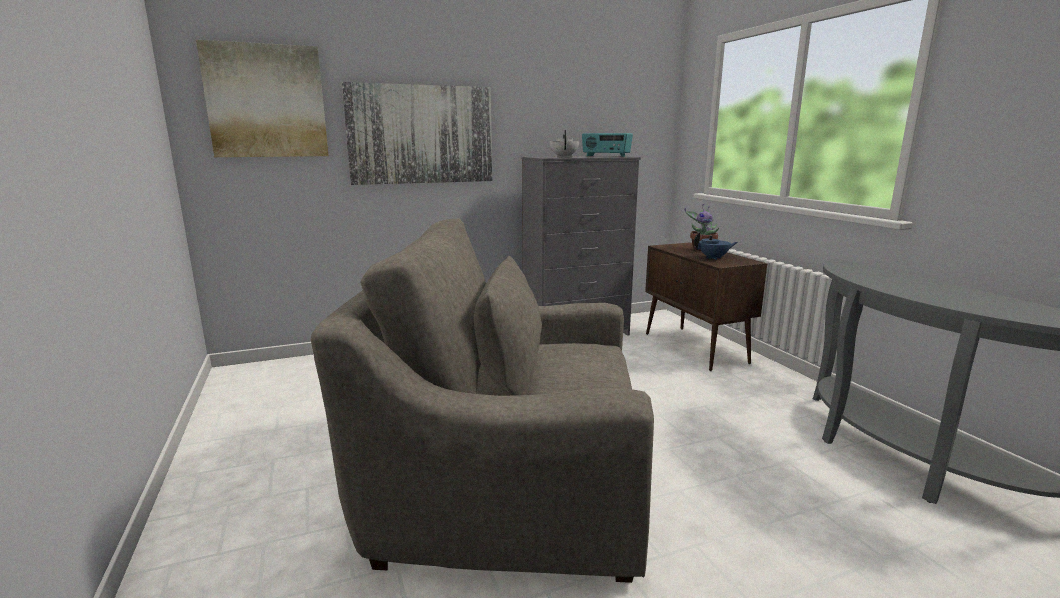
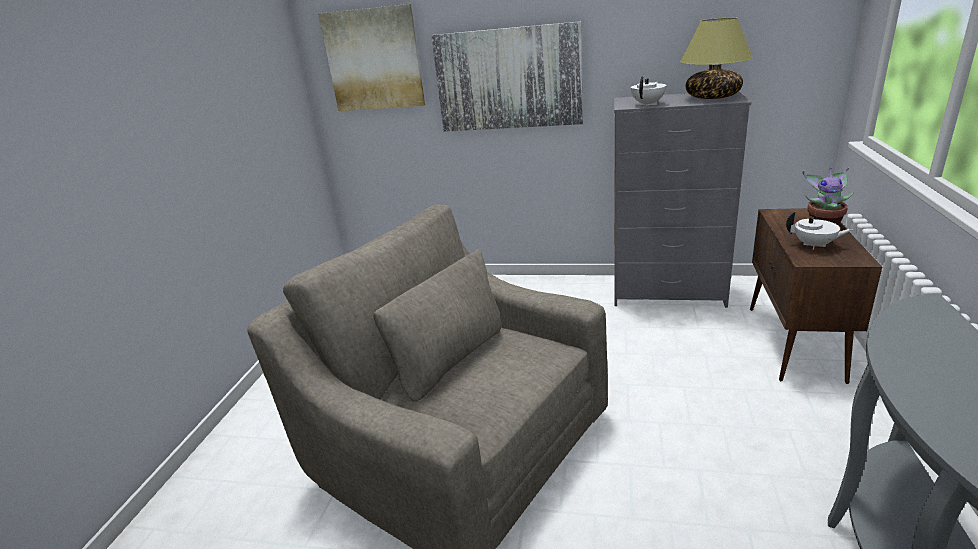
camera: 35 degrees right, 10 degrees up
(605, 156) = (713, 97): radio -> table lamp
(714, 258) = (814, 245): blue teapot -> white teapot

